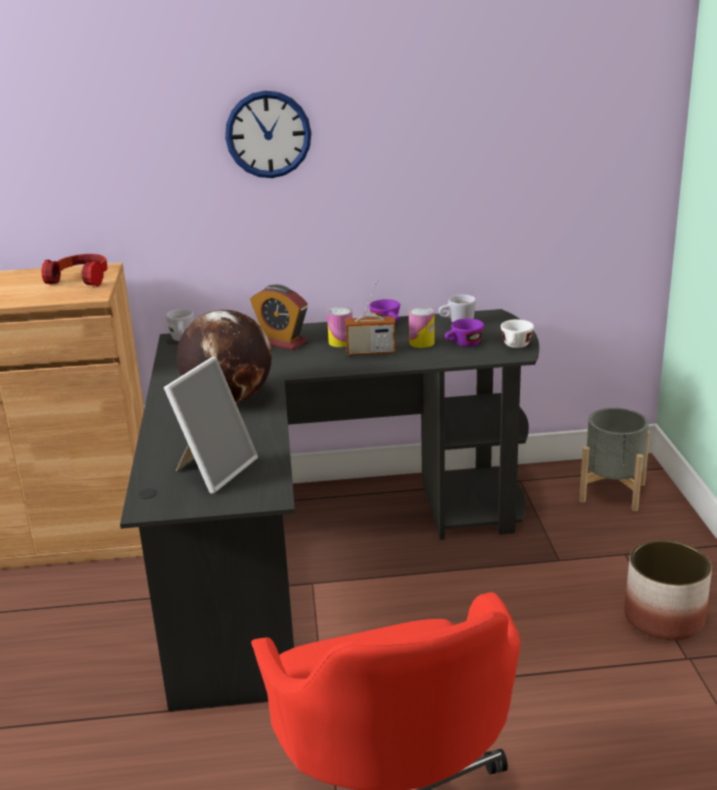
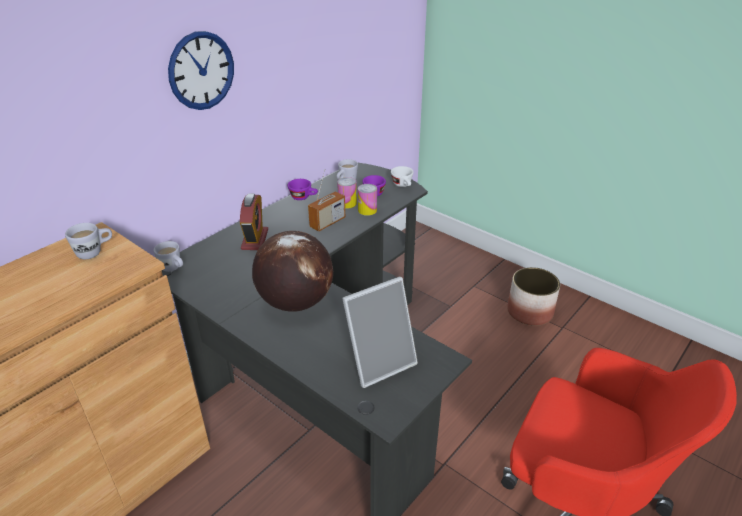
camera: 45 degrees left, 10 degrees up
(81, 279) = (95, 252): headphones -> white mug
(214, 470) = (379, 361): picture frame -> picture frame turned 75 degrees clockwise
(281, 342) = (255, 239): alarm clock -> alarm clock turned 75 degrees counterclockwise
(341, 342) = (296, 223): can -> can (367, 210)
(611, 492) = (426, 253): grey planter -> none

